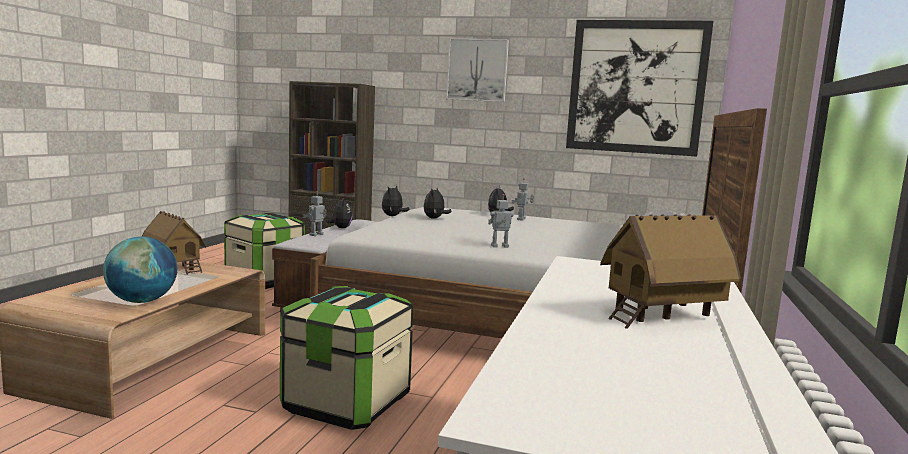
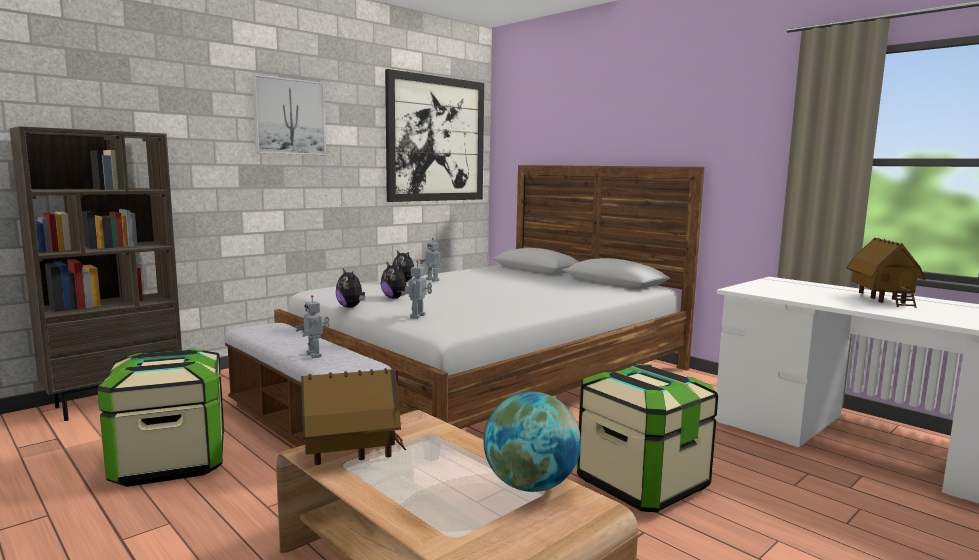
camera: 60 degrees left, 0 degrees up
(340, 228) = (287, 341): plush toy -> none
(500, 246) = (549, 303): toy robot -> toy robot (418, 316)

